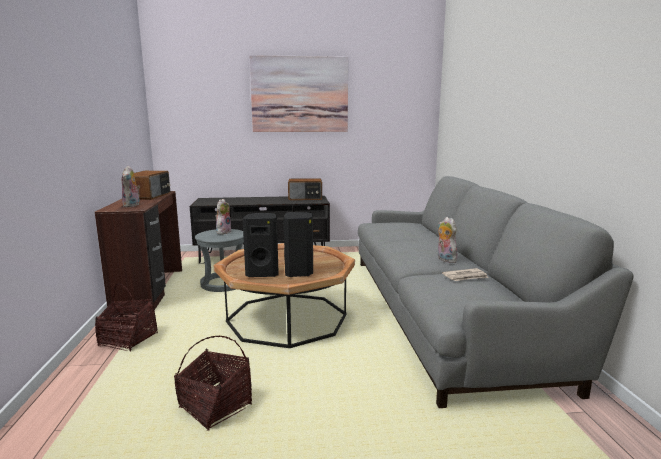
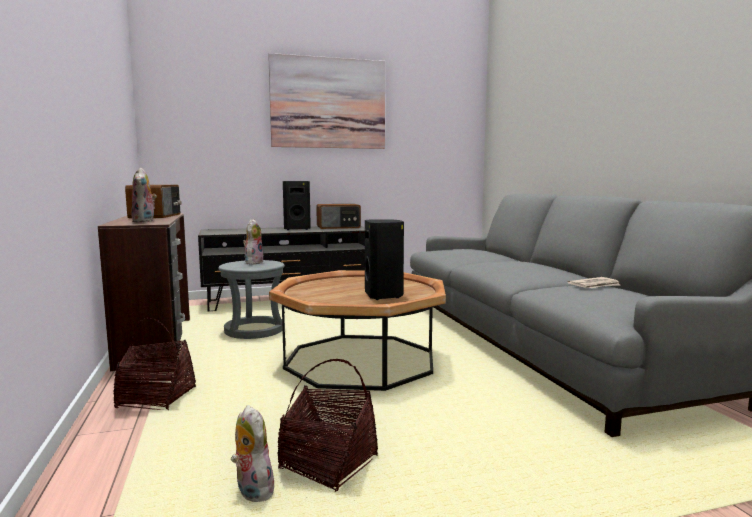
camera: 10 degrees left, 5 degrees down
(263, 273) = (338, 298): black speaker -> black speaker (296, 229)
(445, 259) = (553, 274): plush toy -> plush toy (251, 491)

